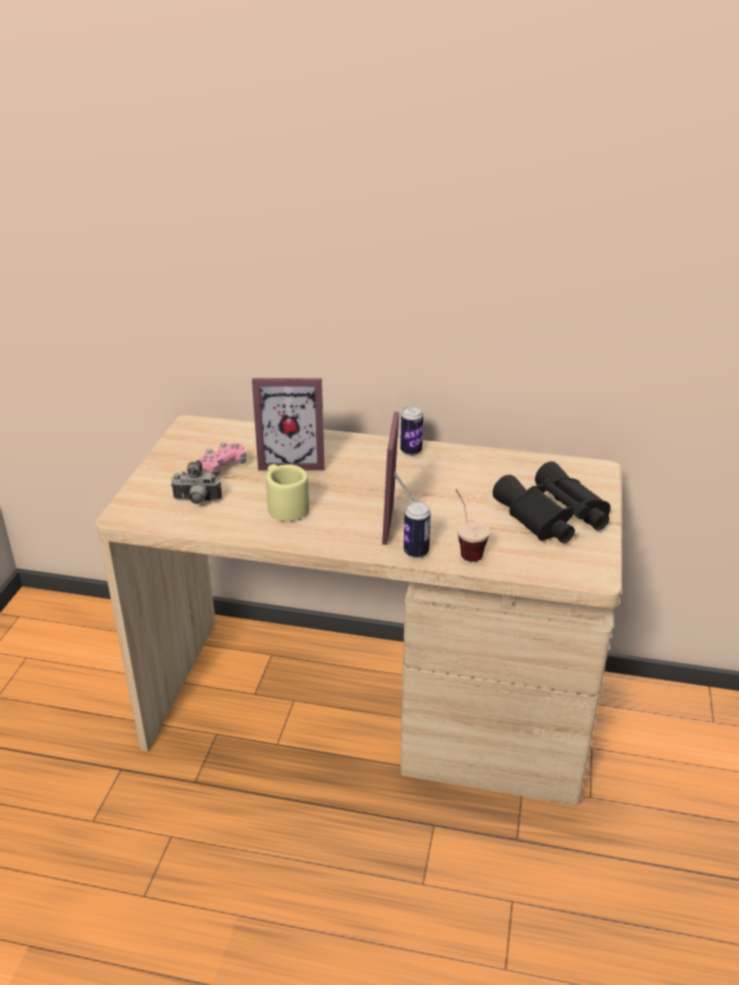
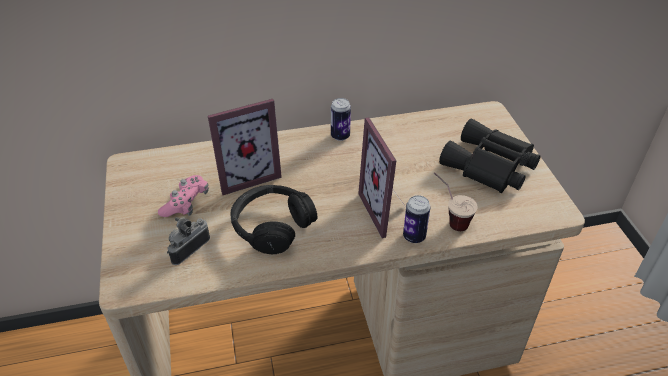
camera: 25 degrees left, 10 degrees up
(196, 501) = (187, 248): camera -> camera turned 150 degrees clockwise
(285, 506) = (272, 226): beige mug -> black headphones

